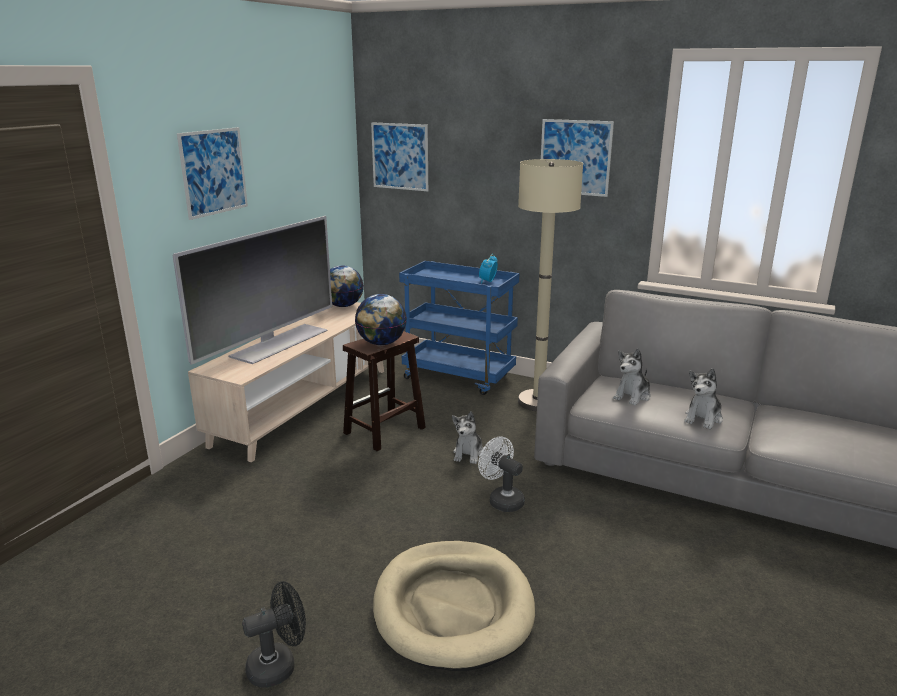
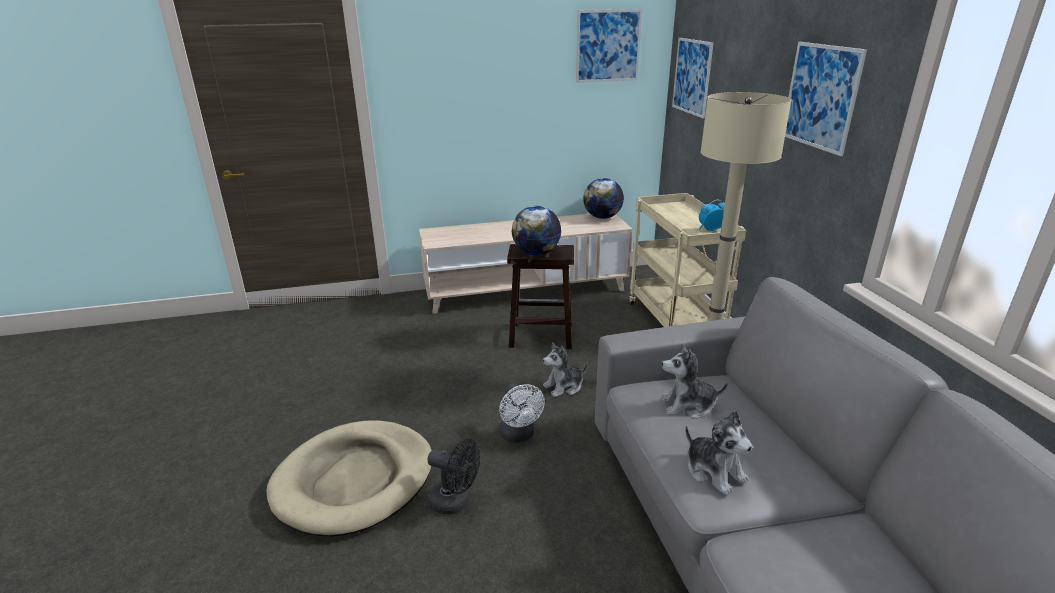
camera: 50 degrees right, 5 degrees up
(213, 172) = (467, 72): picture -> picture (608, 46)
(278, 343) = (501, 229): television -> none
(279, 665) = (242, 438): black fan -> black fan (455, 502)
(459, 377) = (676, 323): blue cart -> beige cart
(502, 500) = (519, 436): white fan -> white fan turned 150 degrees clockwise
(703, 418) = (714, 472): plush toy -> plush toy turned 120 degrees counterclockwise

